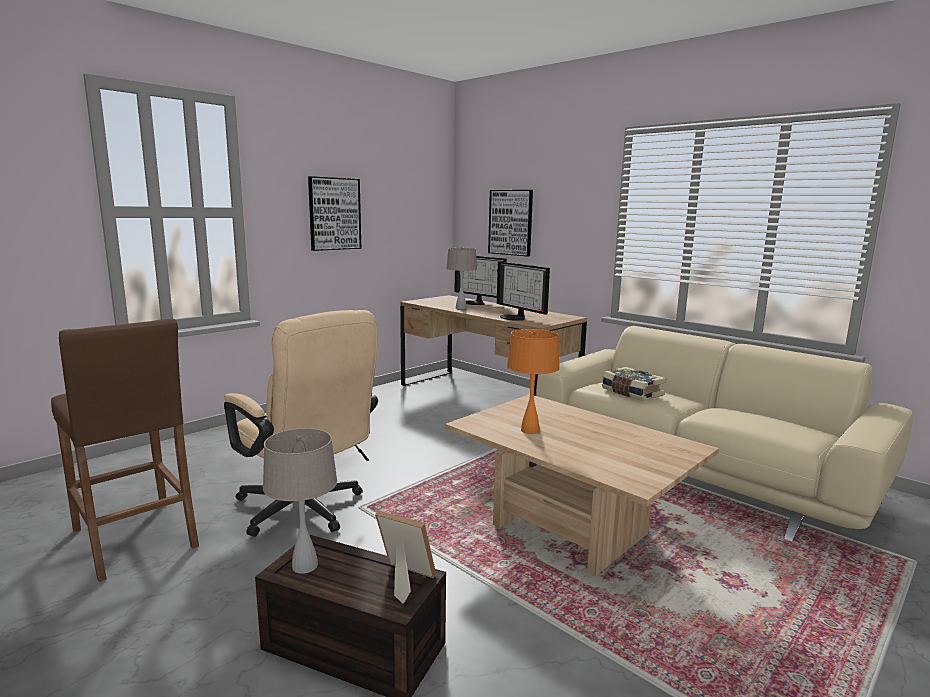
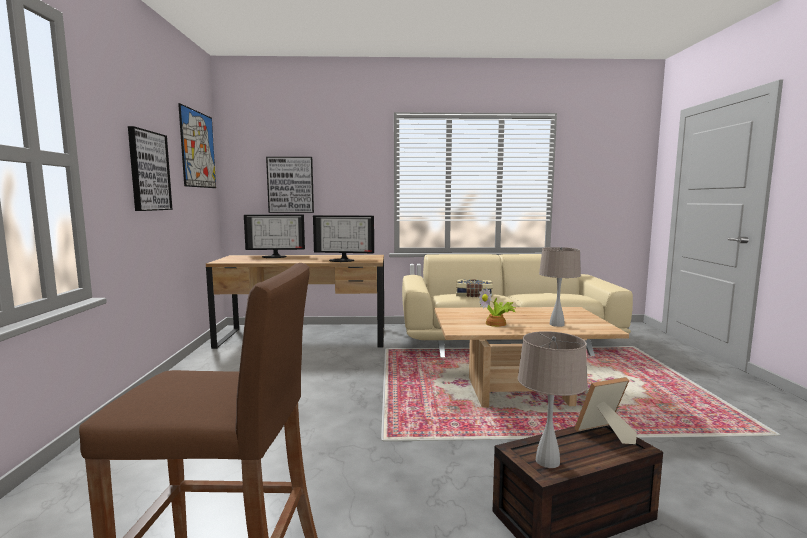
camera: 45 degrees left, 5 degrees down
(306, 511) = (348, 464): beige office chair -> none
(417, 186) = (198, 149): none -> picture
(461, 308) = (280, 260): beige table lamp -> beige table lamp (557, 324)
(530, 430) = (497, 324): orange table lamp -> potted plant

